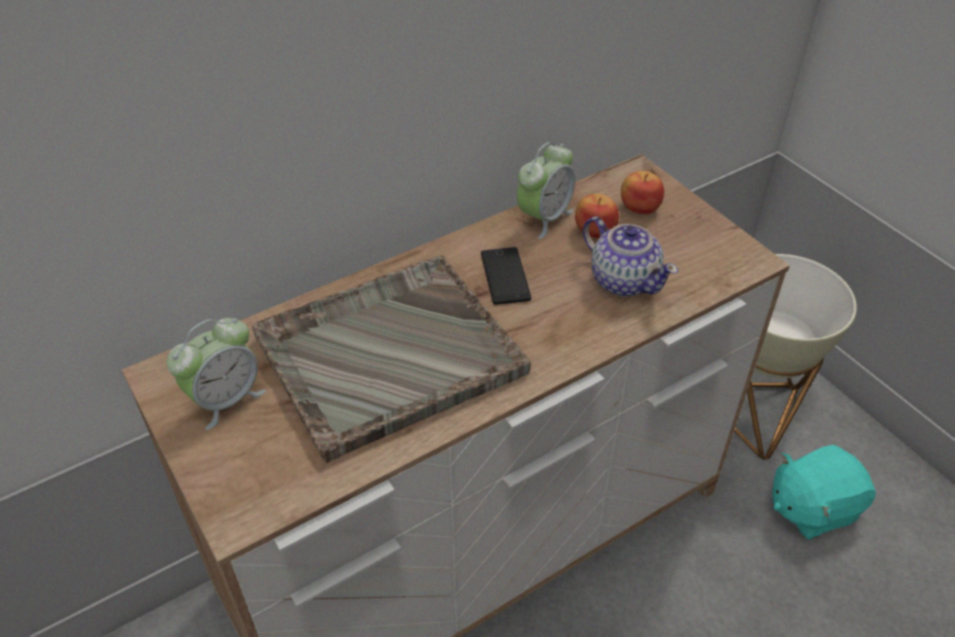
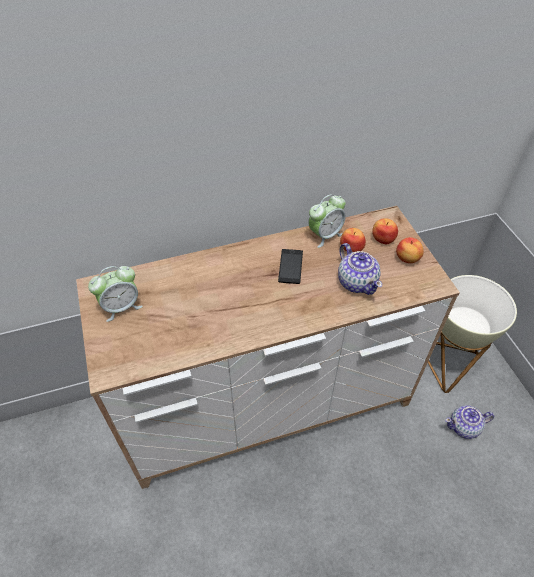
camera: 15 degrees right, 5 degrees up
(387, 355) = (211, 299): grey tray -> none
(689, 230) = (407, 259): none -> apple
(812, 507) = (464, 427): turquoise plush toy -> teapot

